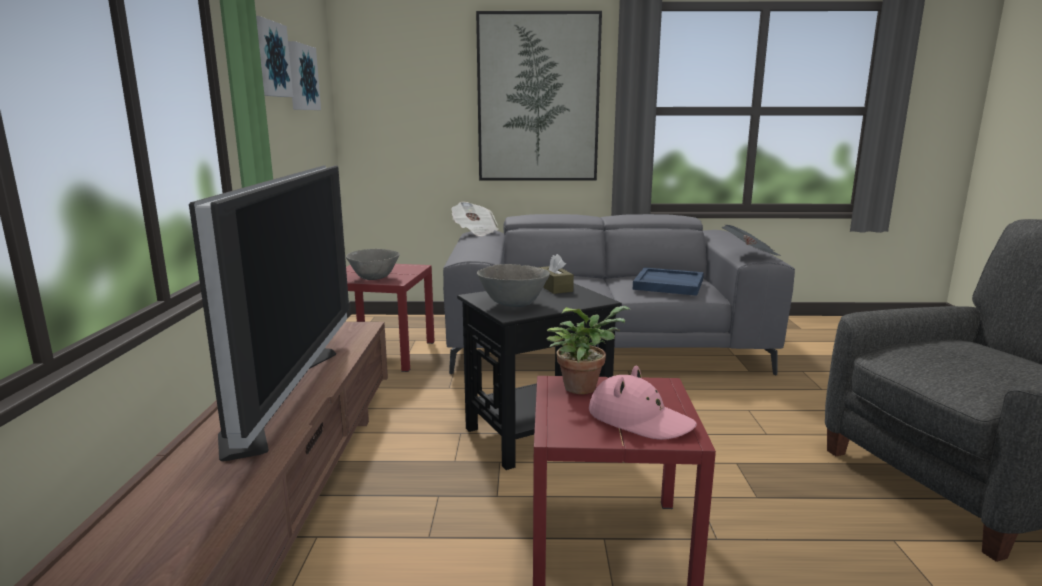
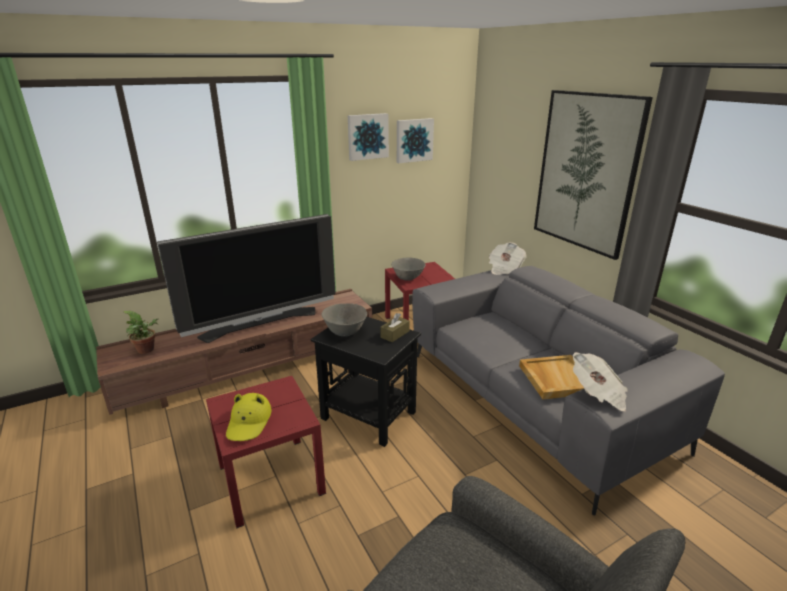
camera: 60 degrees right, 10 degrees up
(583, 386) = (284, 393): potted plant -> potted plant (147, 350)
(639, 419) = (249, 422): pink hat -> yellow hat
(667, 284) = (556, 378): blue tray -> beige tray

